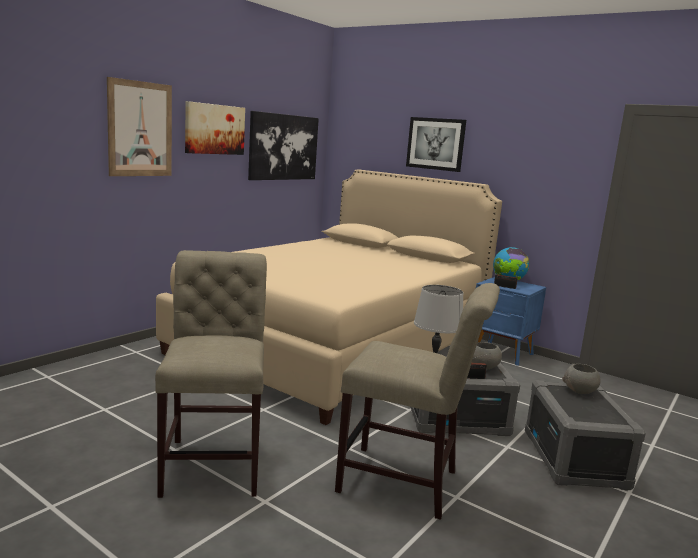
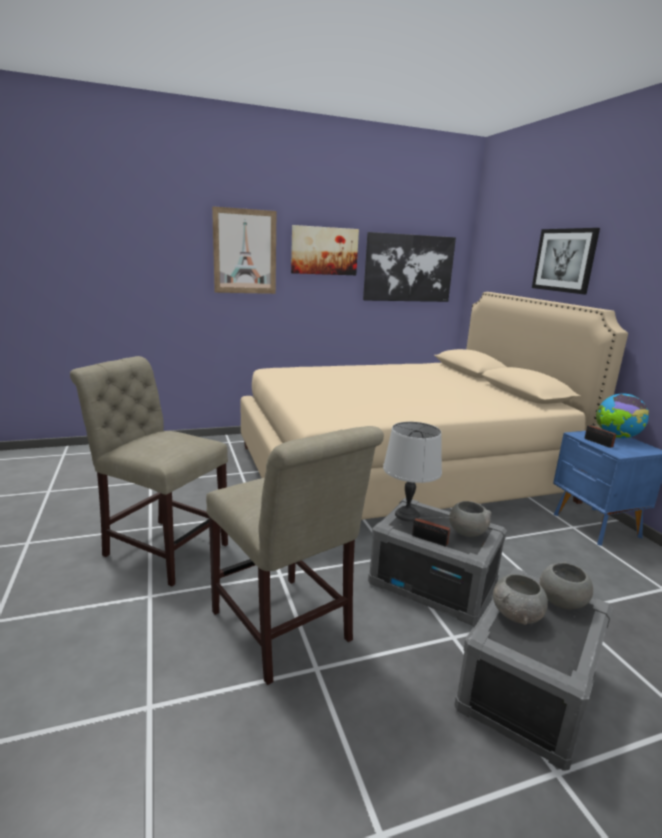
camera: 35 degrees right, 5 degrees up
(214, 462) = (161, 547): beige chair -> beige chair turned 90 degrees counterclockwise
(571, 405) = (516, 615): none -> grey bowl

